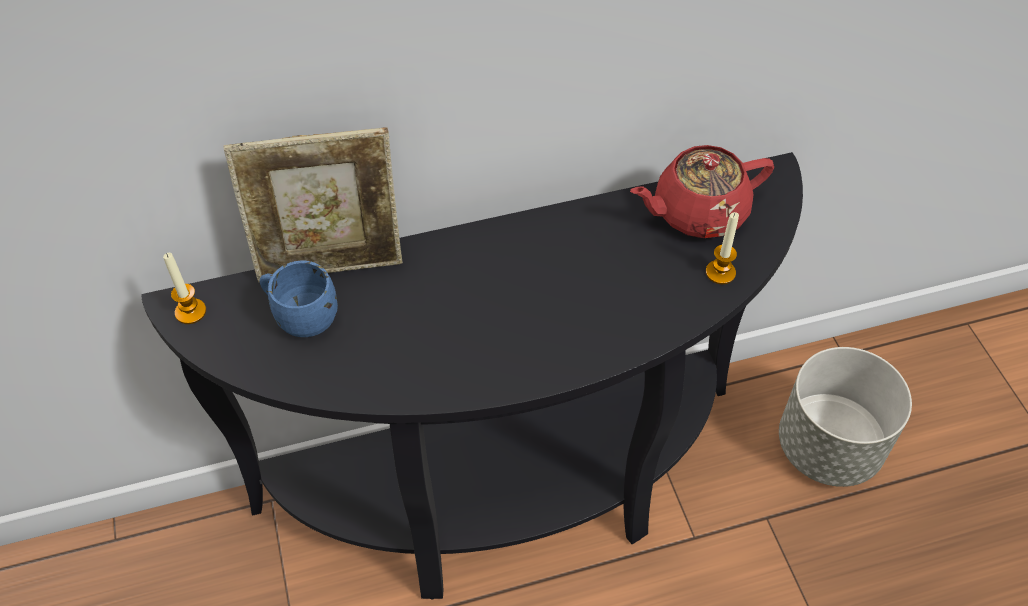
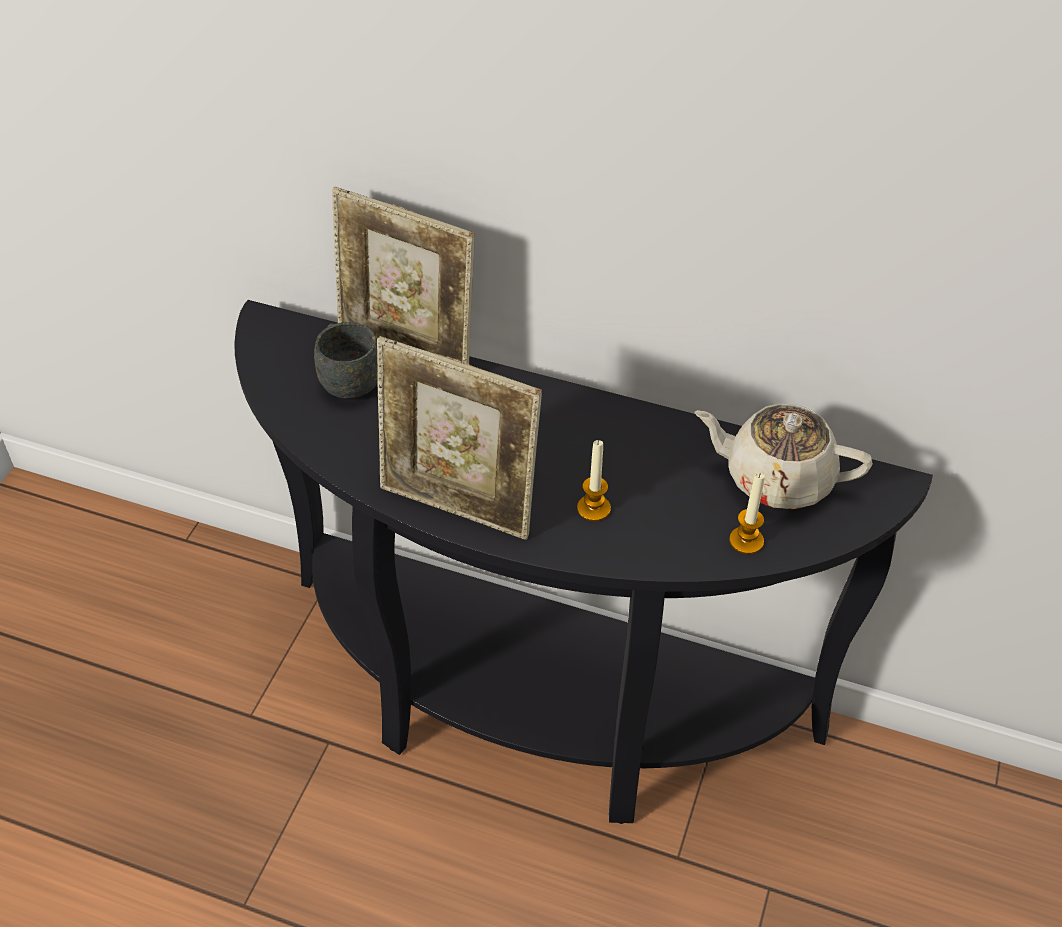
camera: 35 degrees right, 5 degrees down
(190, 312) = (270, 331): candle -> candle (593, 508)
(300, 316) = (347, 379): blue mug -> grey mug
(493, 372) = (458, 507): none -> picture frame
(697, 213) = (776, 478): red teapot -> beige teapot
(829, 447) = (898, 865): grey planter -> none

